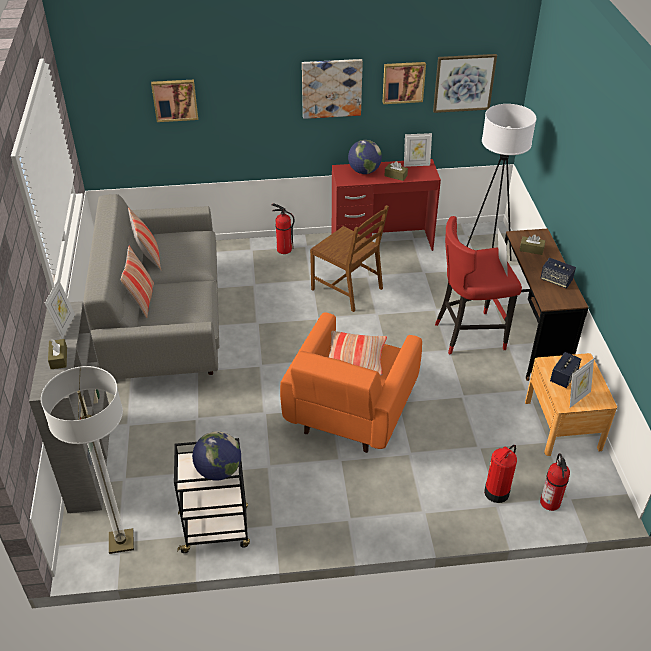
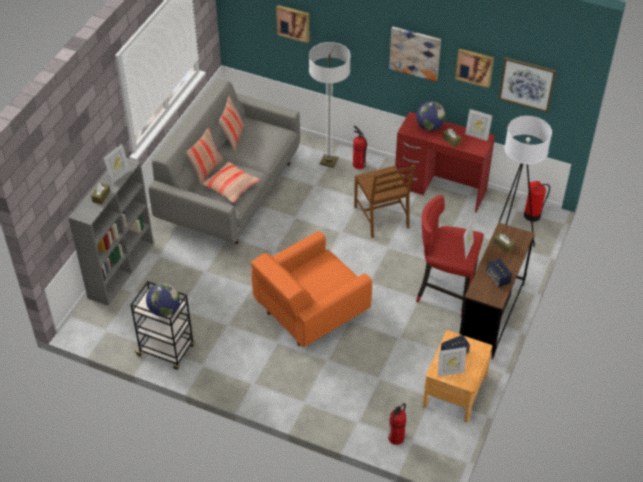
camera: 30 degrees right, 5 degrees up
(121, 542) = (107, 331): floor lamp -> floor lamp (328, 161)
(355, 358) = (321, 274): pillow -> pillow (231, 186)
(496, 493) = (364, 414): fire extinguisher -> fire extinguisher (531, 215)

